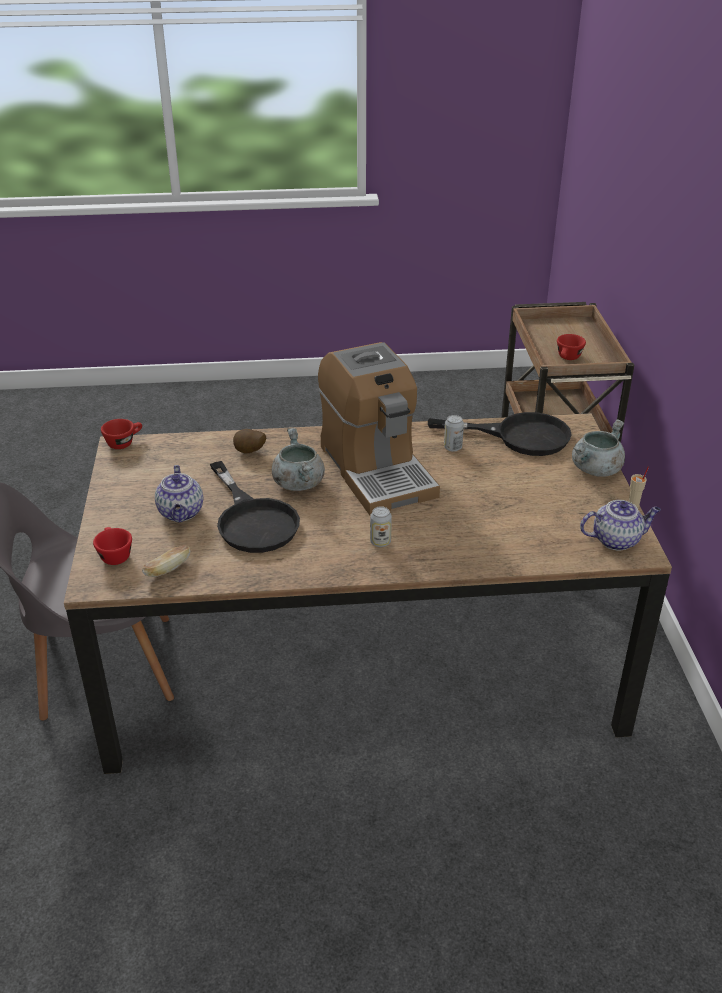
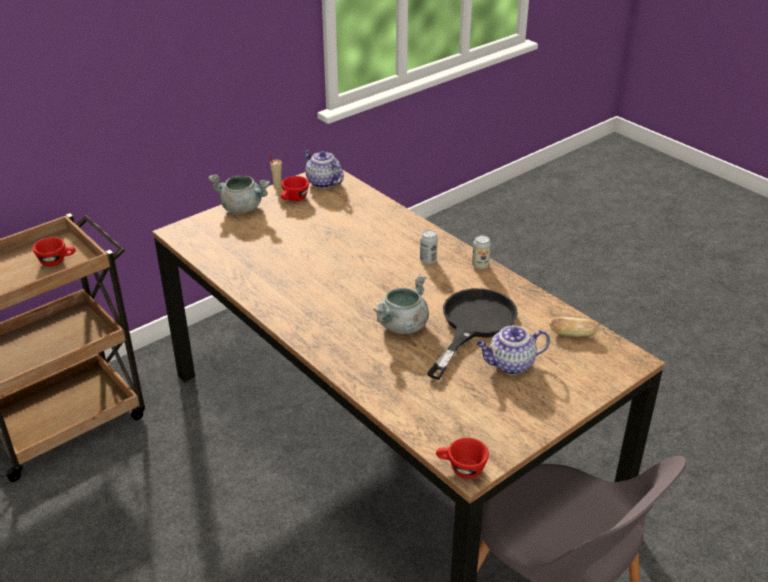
camera: 125 degrees left, 0 degrees up
(114, 555) = (595, 369): red cup -> red cup (294, 199)
(181, 513) = (510, 365): teapot -> teapot turned 150 degrees counterclockwise
(249, 452) = (388, 375): potato -> none
(376, 470) = (341, 296): coffee machine -> none
(452, 447) = (270, 274): can -> can (480, 265)
(518, 436) = (222, 250): black frying pan -> none

